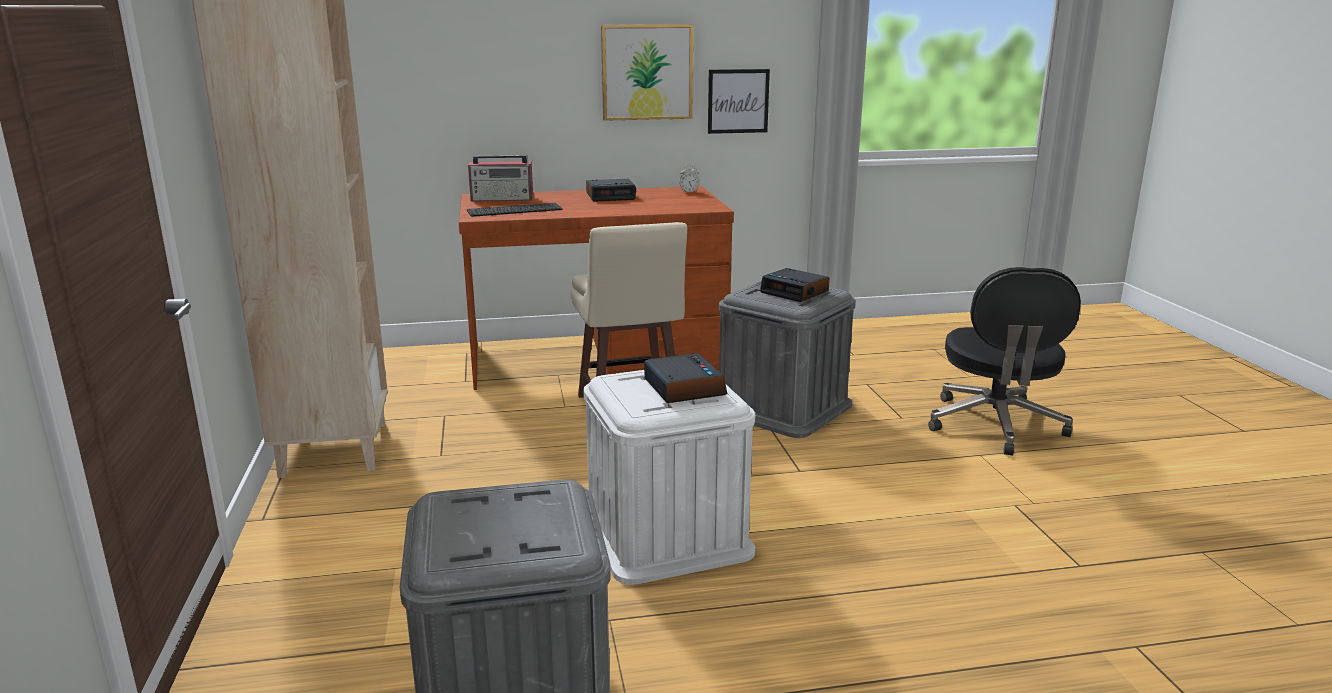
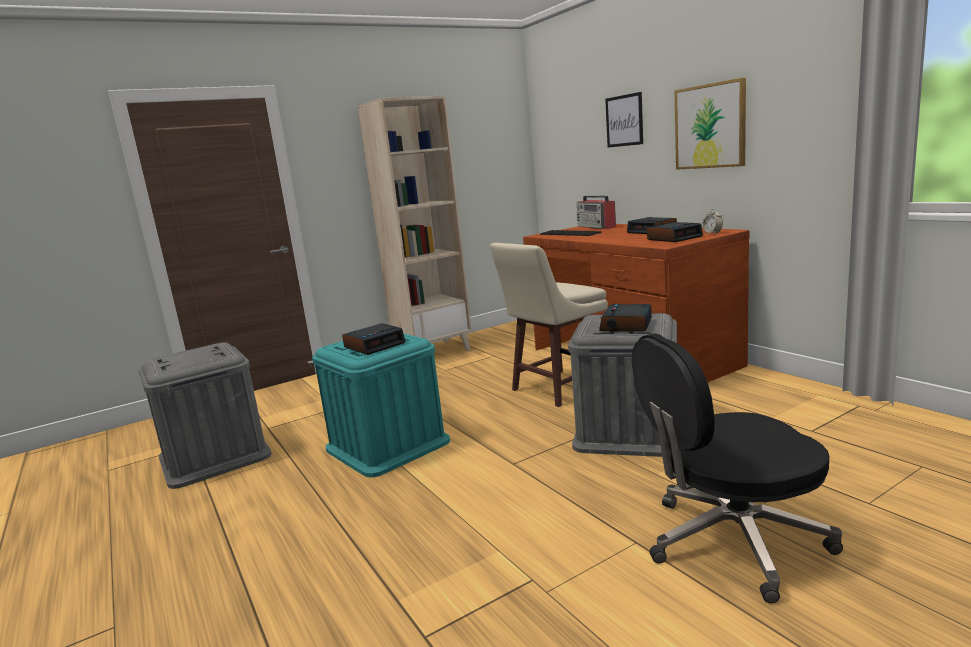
camera: 70 degrees right, 5 degrees down
(666, 534) = (387, 445): white storage box -> turquoise storage box
(680, 200) = (674, 238): none -> alarm clock
(738, 101) = (788, 147): picture -> picture (624, 120)

